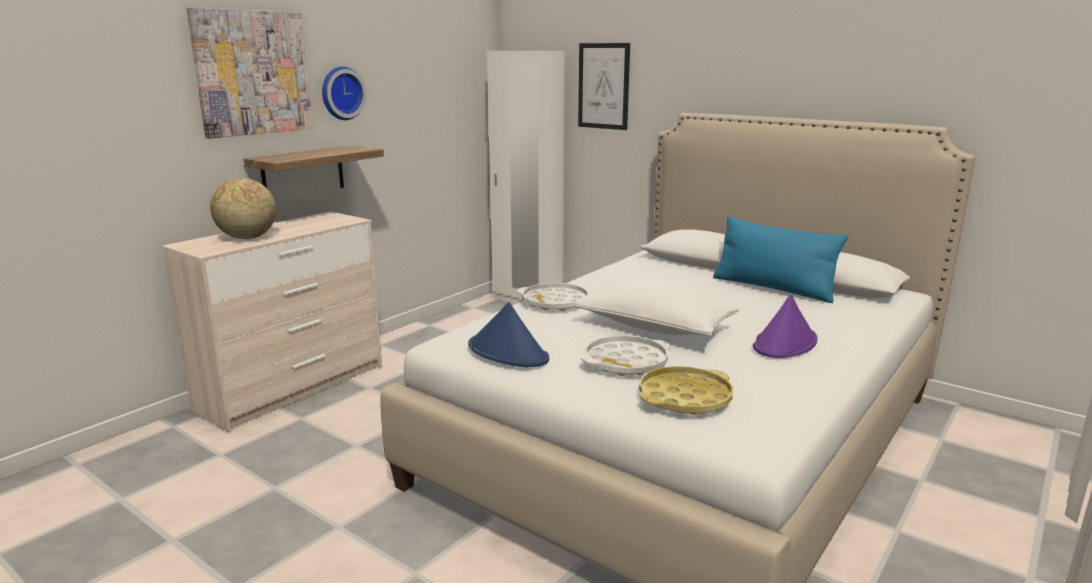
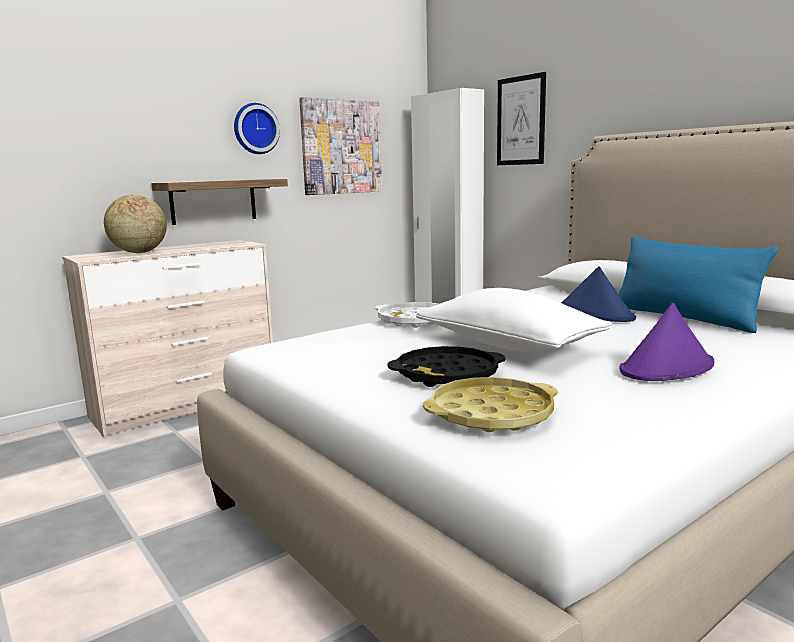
camera: 15 degrees right, 5 degrees down
(252, 73) = (163, 103): picture -> picture (341, 147)
(508, 352) = (319, 358): blue hat -> blue hat (595, 314)
(626, 362) = (447, 375): white tray -> black tray

